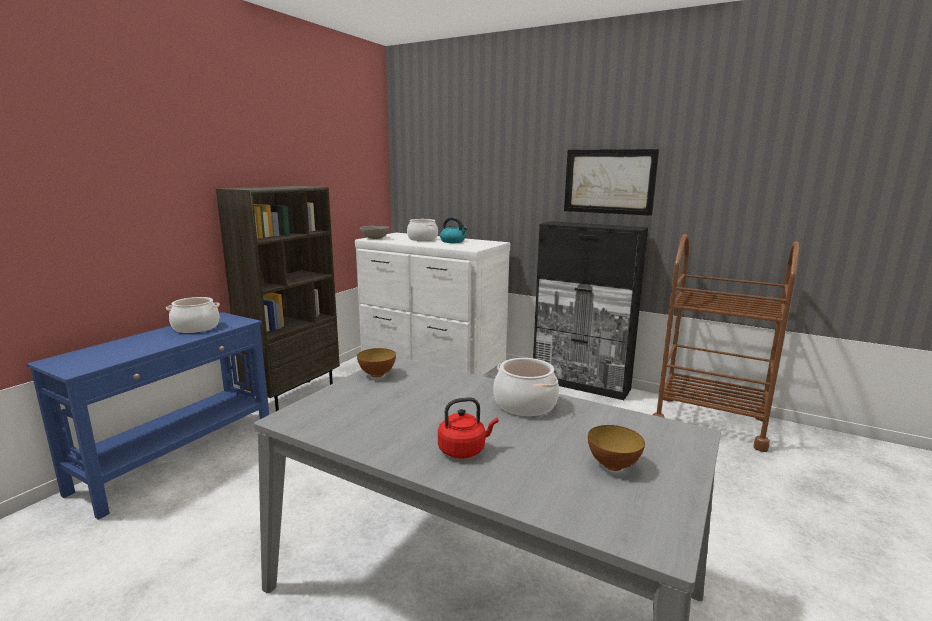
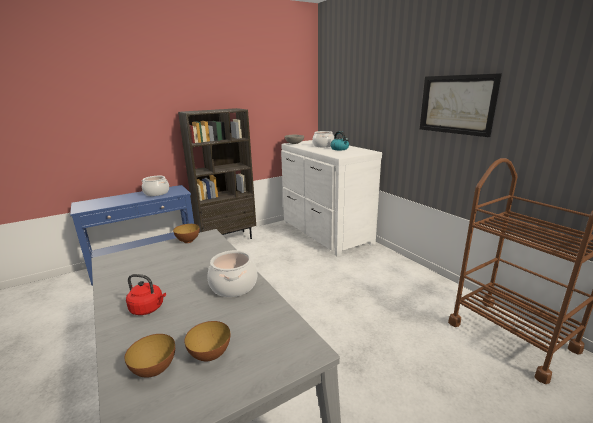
camera: 30 degrees right, 5 degrees up
(581, 384) = (419, 272): black cabinet -> none
(581, 495) = (154, 370): none -> bowl

